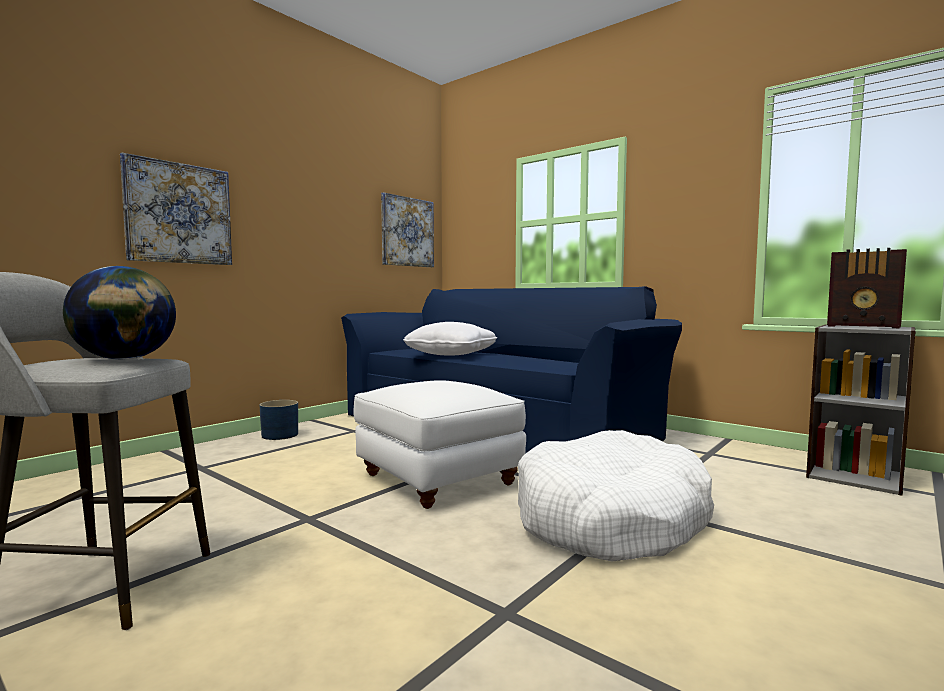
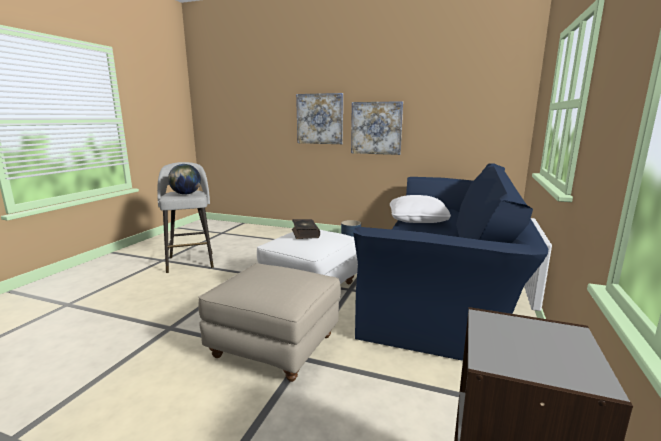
camera: 70 degrees right, 10 degrees up
(407, 232) = (486, 112): picture -> picture (376, 128)
(428, 385) = (304, 233): none -> book
(610, 519) = (275, 346): white dog bed -> beige ottoman
(864, 326) = (546, 347): radio -> none

